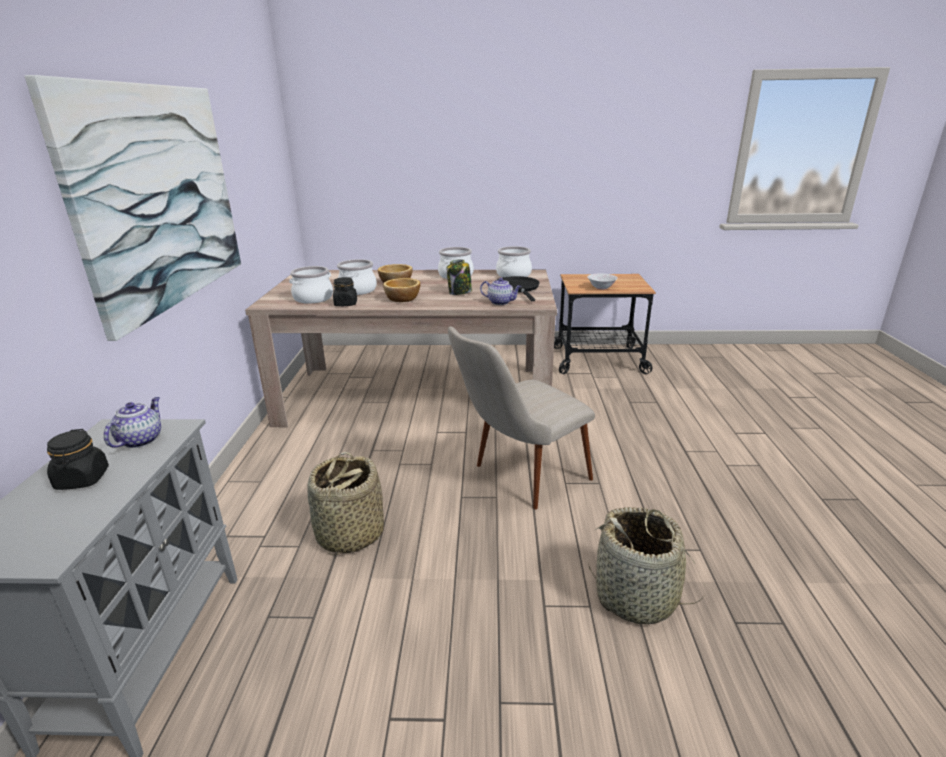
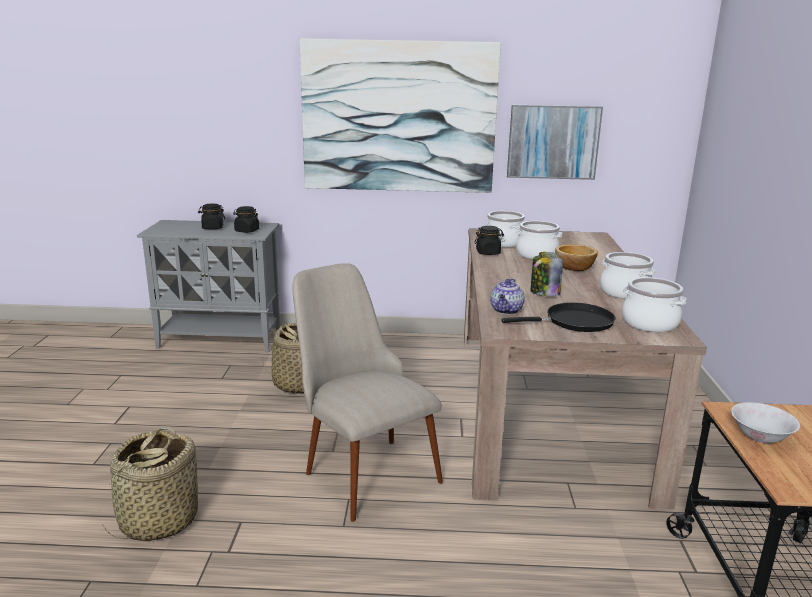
camera: 90 degrees right, 5 degrees down
(140, 440) = (247, 231): teapot -> black jar
(249, 197) = (553, 142): none -> picture
(403, 299) = (510, 271): bowl -> none

